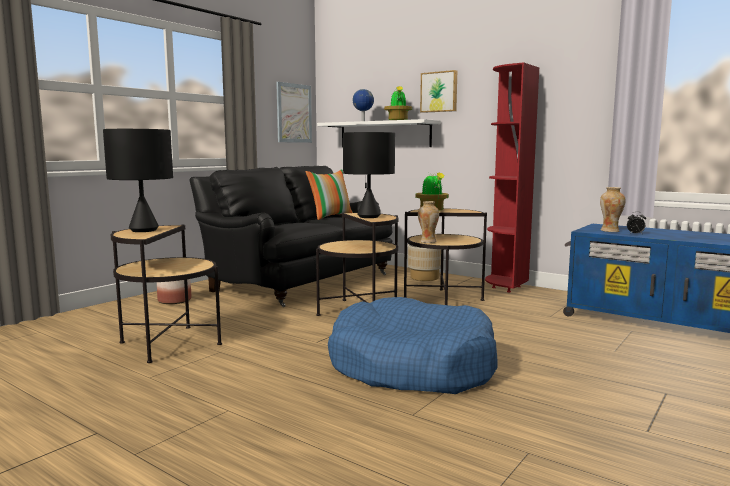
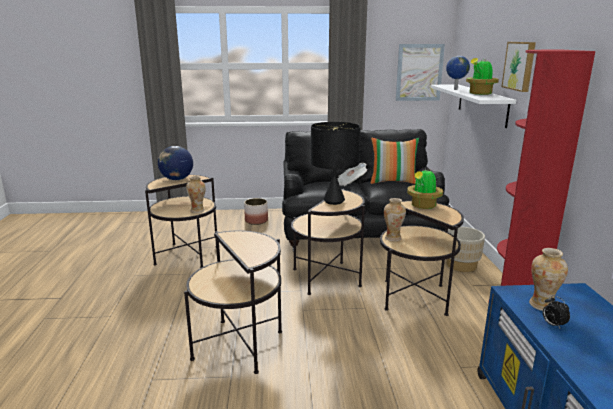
camera: 50 degrees right, 10 degrees up
(143, 230) = (176, 179): black table lamp -> globe
(201, 264) = (197, 211): none -> vase
(302, 221) = (349, 183): none -> newspaper
(411, 366) = (238, 345): blue dog bed -> side table

